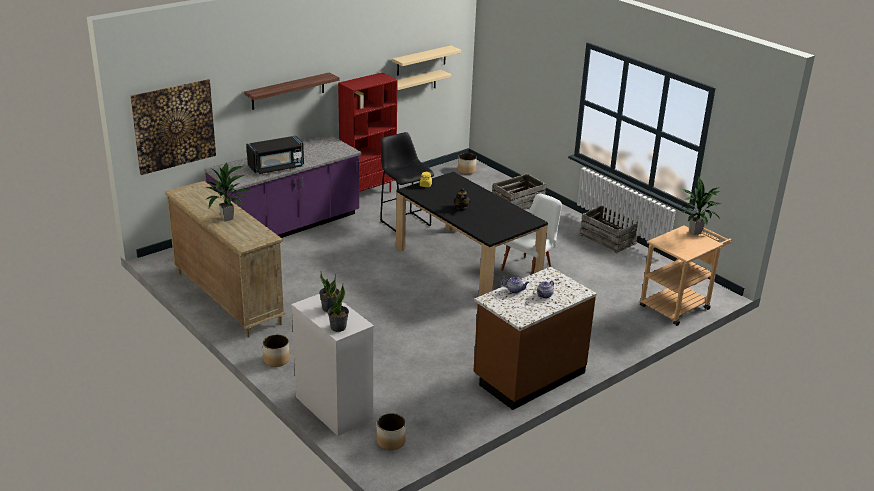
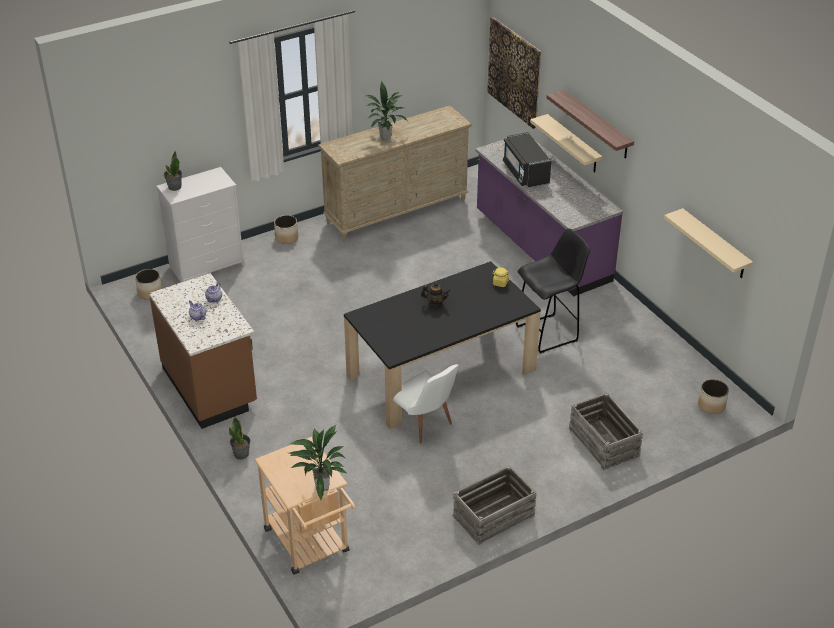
camera: 100 degrees right, 10 degrees up
(329, 308) = (206, 184): potted plant -> potted plant (241, 454)
(368, 193) = (630, 309): red bookcase -> none
(421, 60) = (731, 226): beige shelf -> beige shelf (573, 144)

